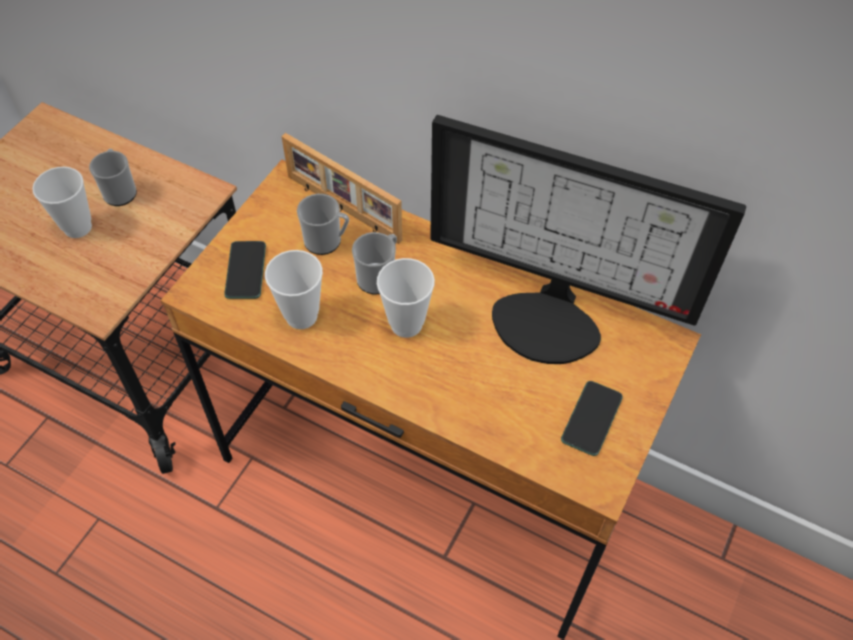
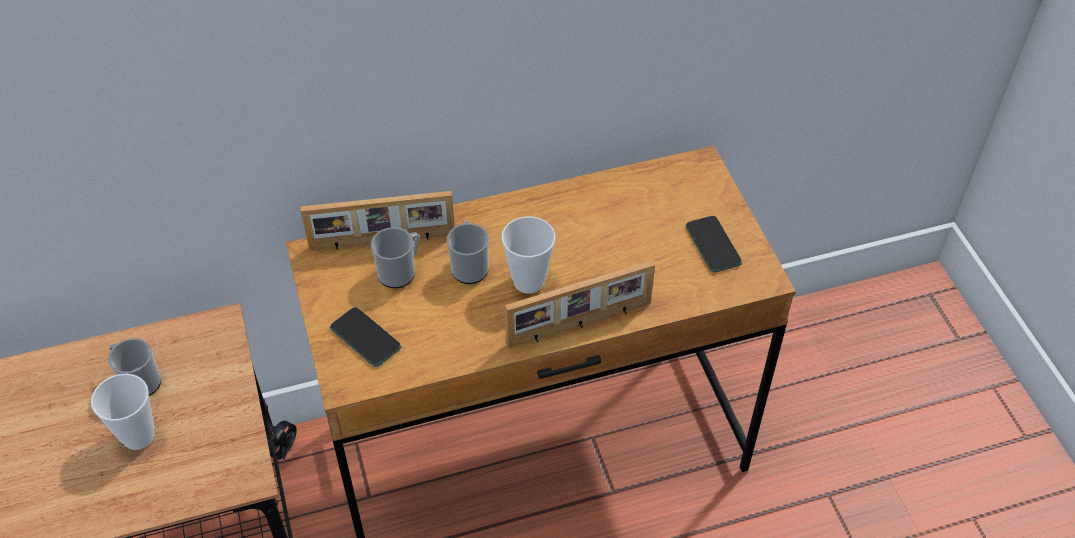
camera: 45 degrees left, 5 degrees down
(301, 316) = (448, 334): cup -> none
(402, 391) = (580, 325): none -> picture frame
(550, 318) = (615, 205): monitor -> none

